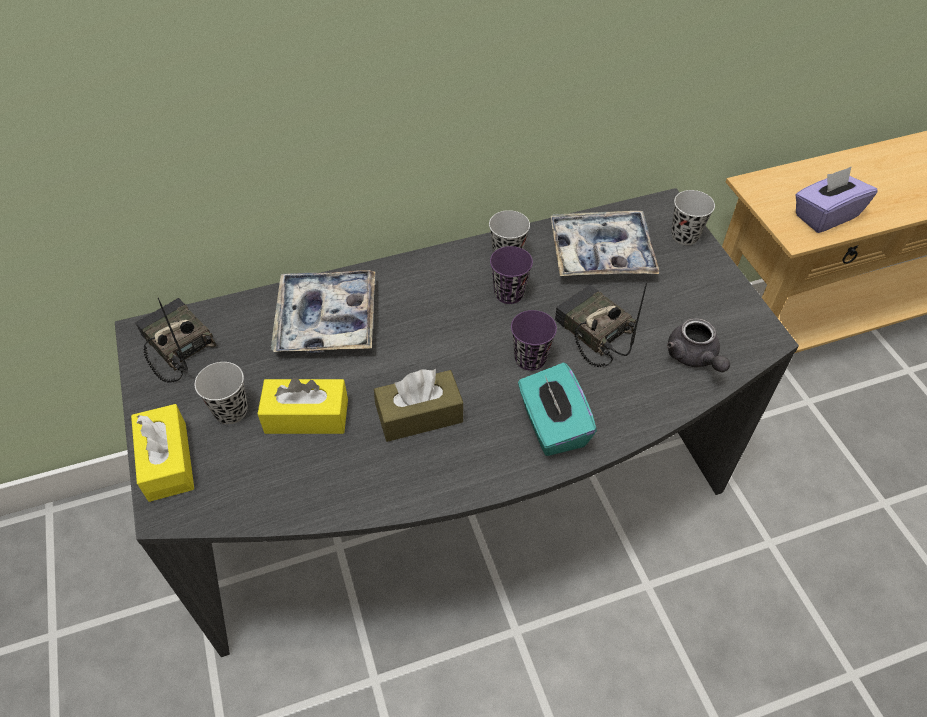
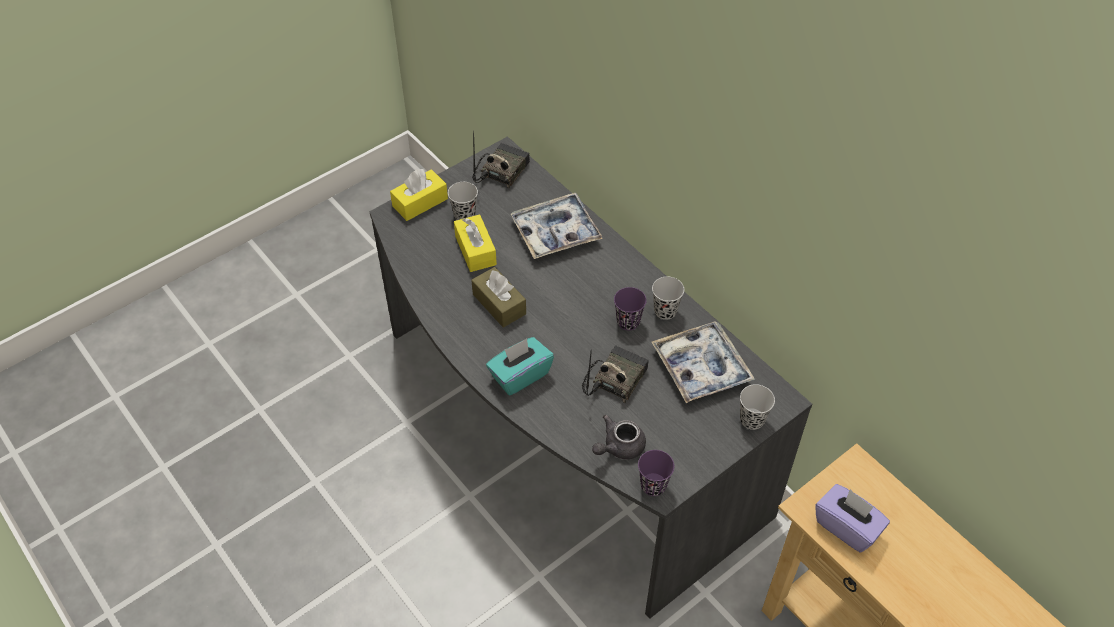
camera: 70 degrees right, 0 degrees up
(530, 358) = (572, 349): purple cup -> purple cup (653, 485)

